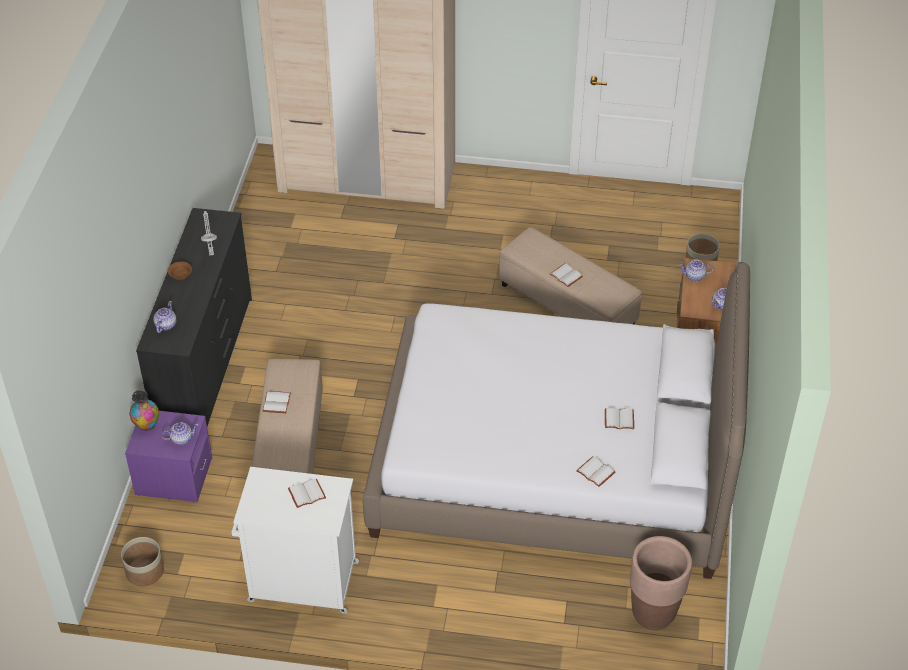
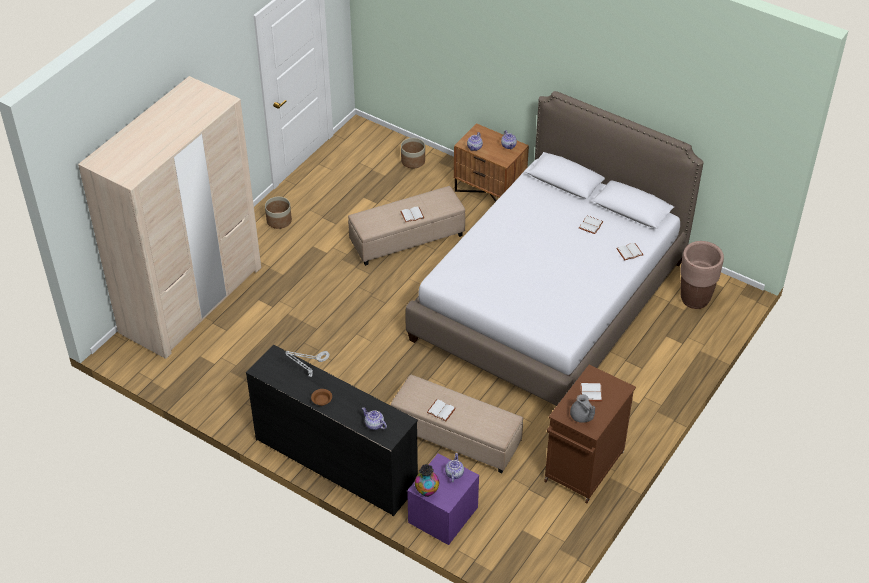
camera: 65 degrees left, 0 degrees up
(145, 571) = (527, 559): planter -> planter (279, 220)
(263, 497) = (581, 417): none -> grey teapot
(301, 581) = (583, 468): white cabinet -> brown cabinet

